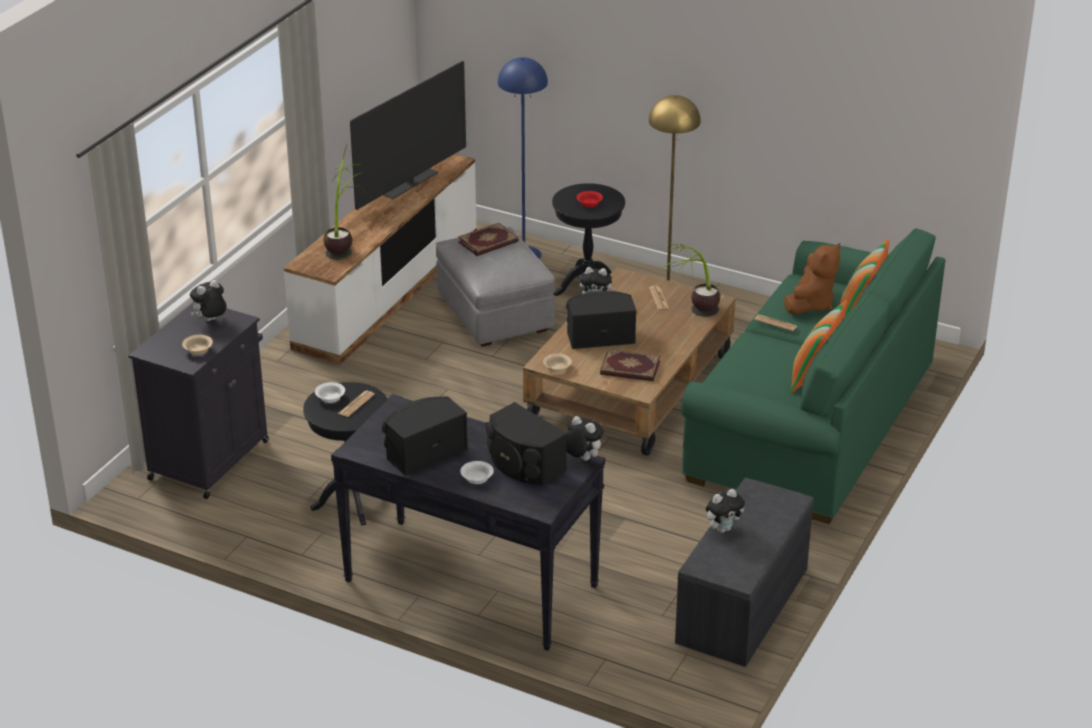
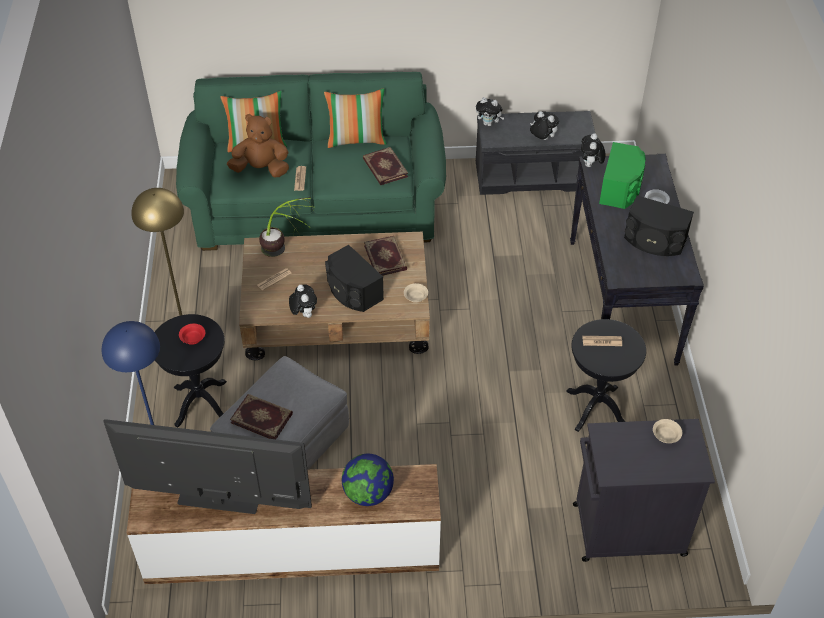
camera: 120 degrees left, 15 degrees up
(210, 321) = (621, 453): plush toy -> plush toy (489, 124)
(330, 397) = (608, 361): white bowl -> none
(344, 244) = (368, 493): potted plant -> globe
(523, 464) = (621, 188): black speaker -> green speaker
(748, 378) = (384, 168): none -> book

